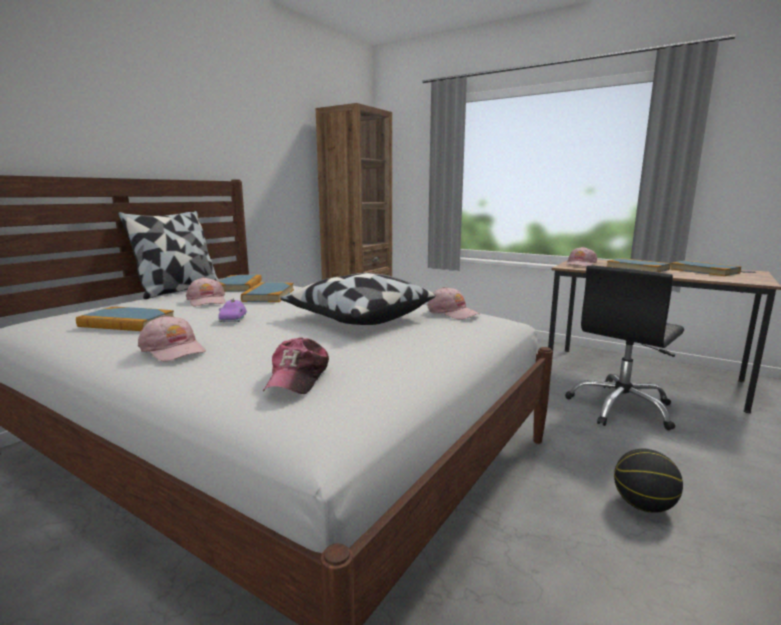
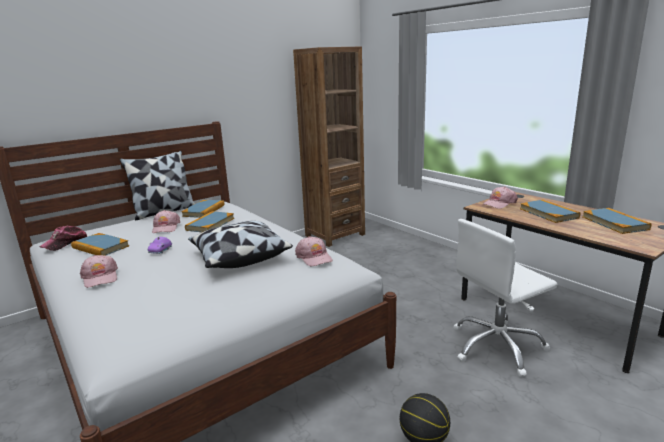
camera: 20 degrees right, 5 degrees up
(298, 378) = (139, 313): cap -> cap (65, 243)
(621, 408) = (497, 346): black office chair -> white office chair

